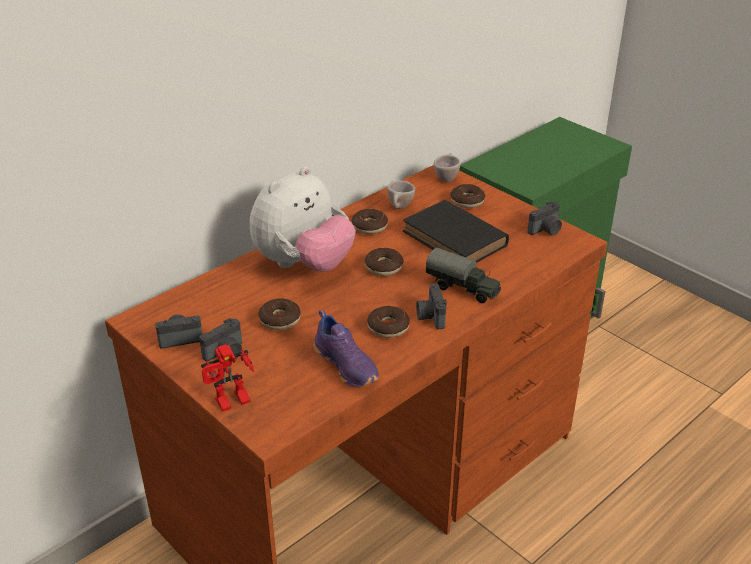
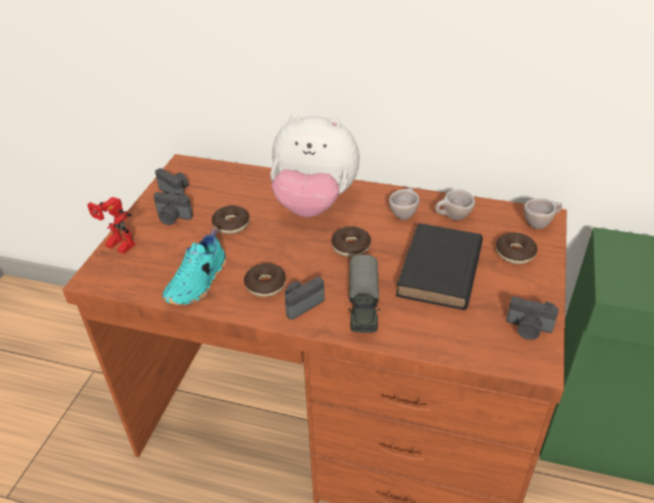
camera: 60 degrees right, 5 degrees up
(347, 365) = (198, 283): purple shoe -> turquoise shoe
(369, 227) = (404, 214): donut -> beige cup

